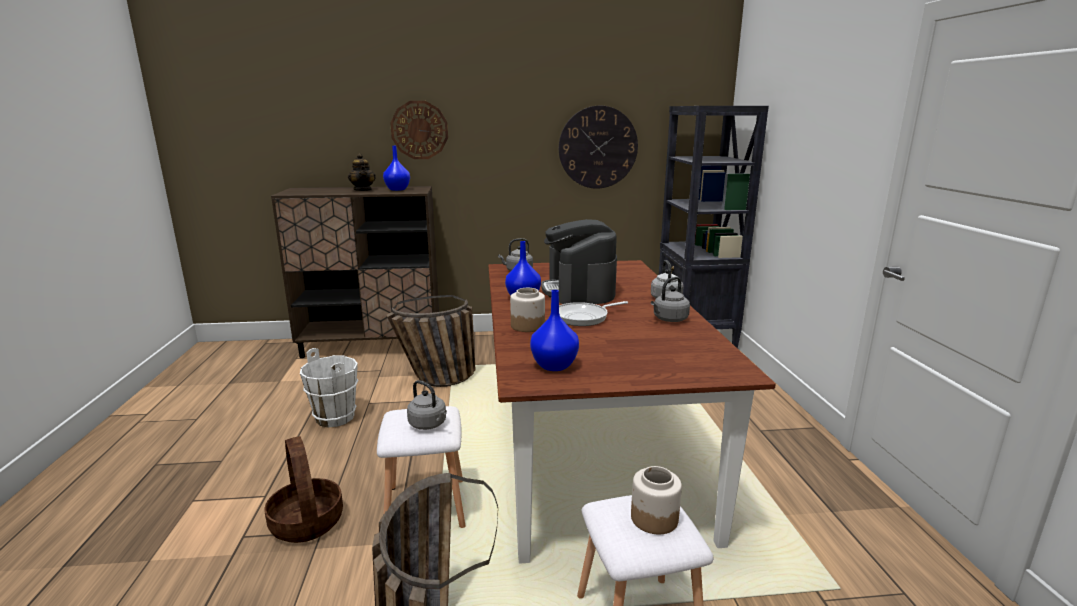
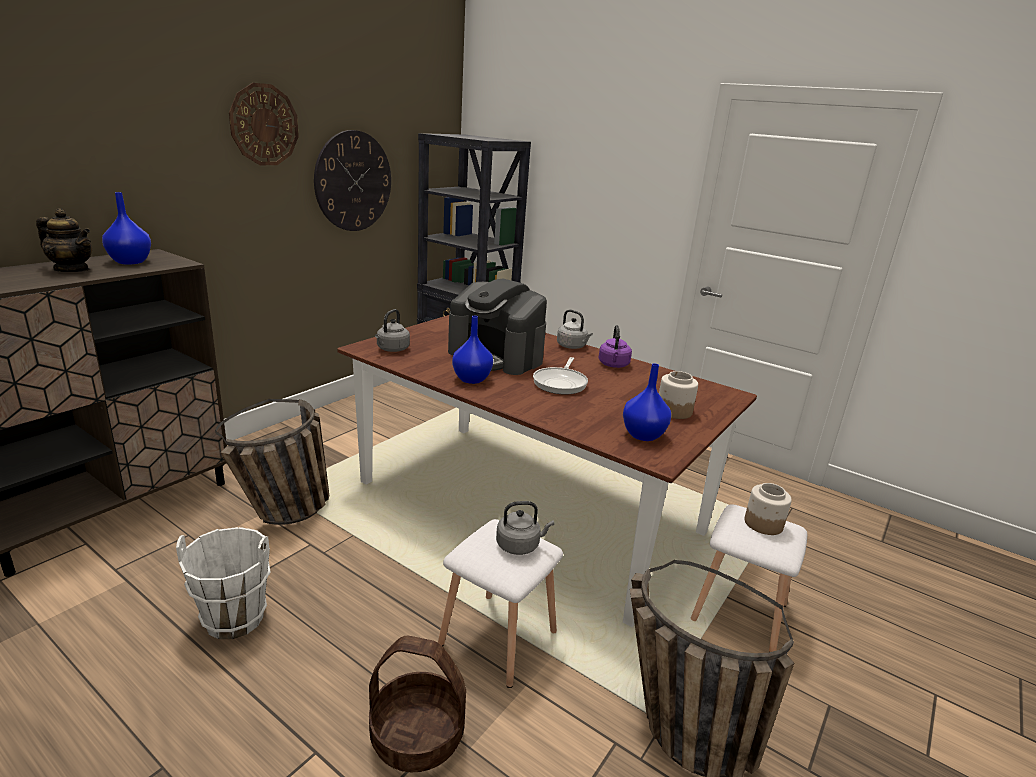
camera: 50 degrees left, 5 degrees up
(419, 130) = (129, 163): wall clock -> wall clock (264, 125)
(528, 326) = (543, 407): jar -> jar (673, 411)
(669, 319) = (613, 365): grey kettle -> purple kettle

